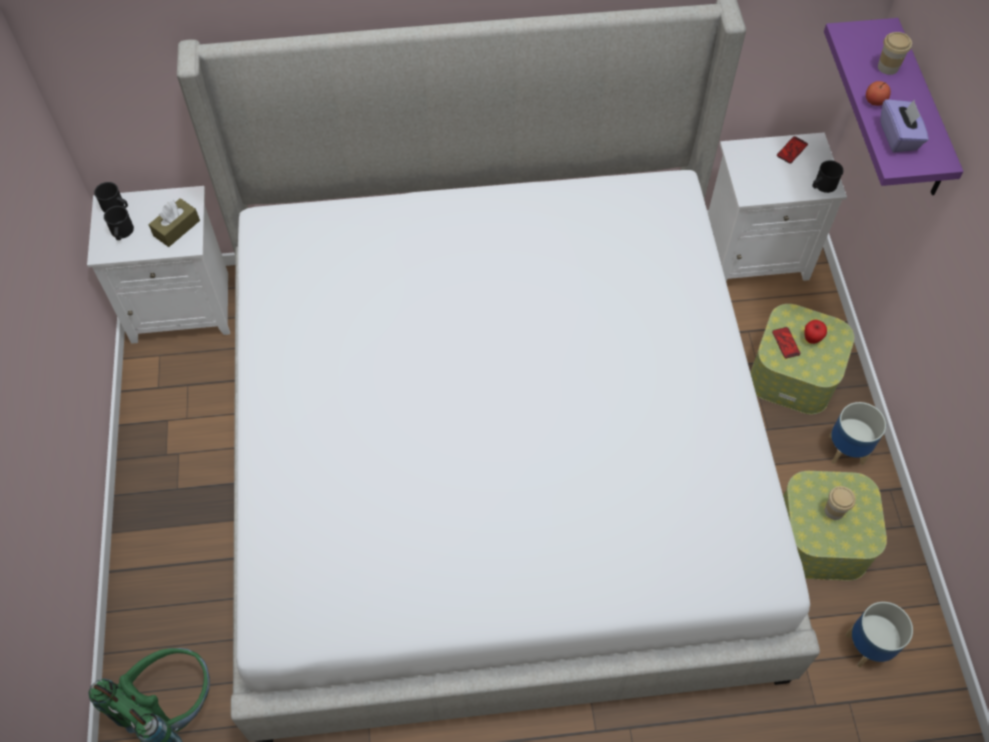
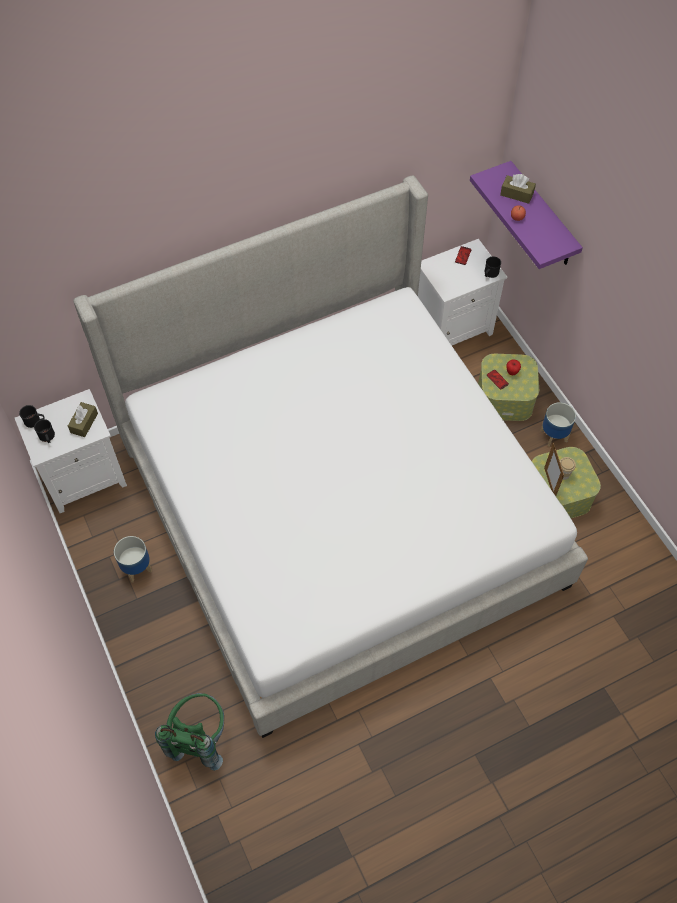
camera: 20 degrees left, 0 degrees up
(807, 518) = (549, 483): none -> picture frame
(868, 647) = (608, 550): planter -> planter (137, 568)
(888, 67) = (516, 194): cup -> brown tissue box
(898, 136) = (539, 236): purple tissue box -> none

